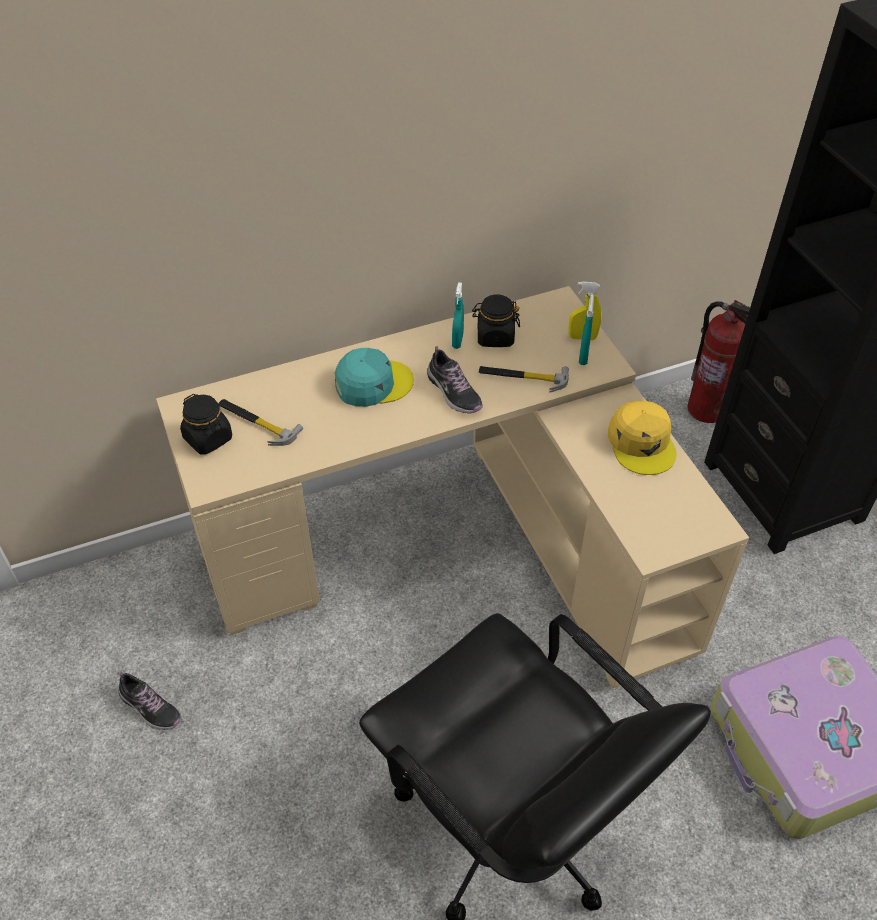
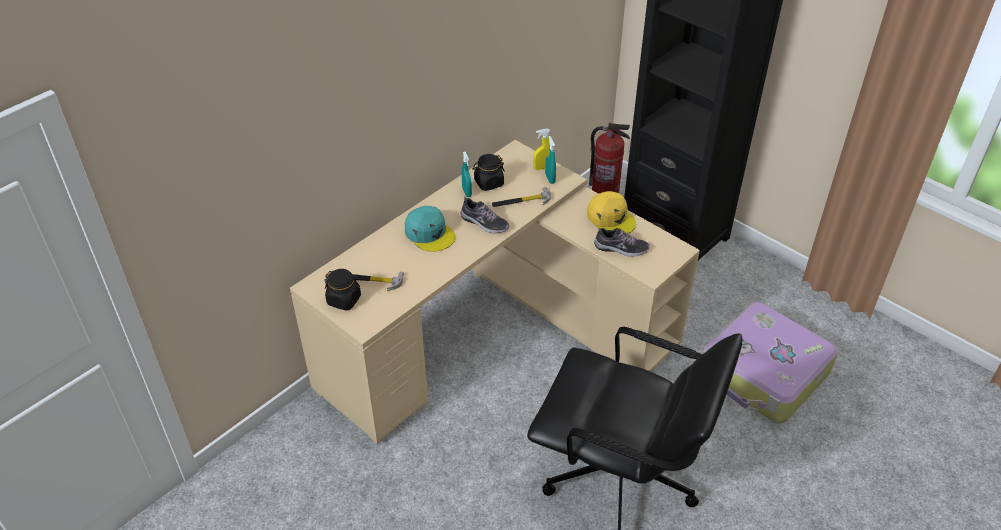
camera: 25 degrees left, 5 degrees down
(150, 707) = (349, 509): shoe -> shoe (621, 248)
(373, 383) = (429, 233): turquoise cap -> turquoise cap turned 90 degrees clockwise

